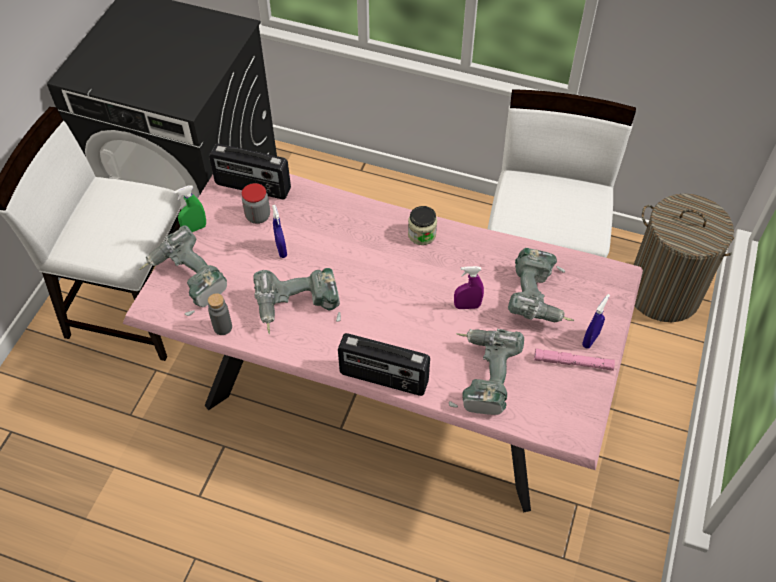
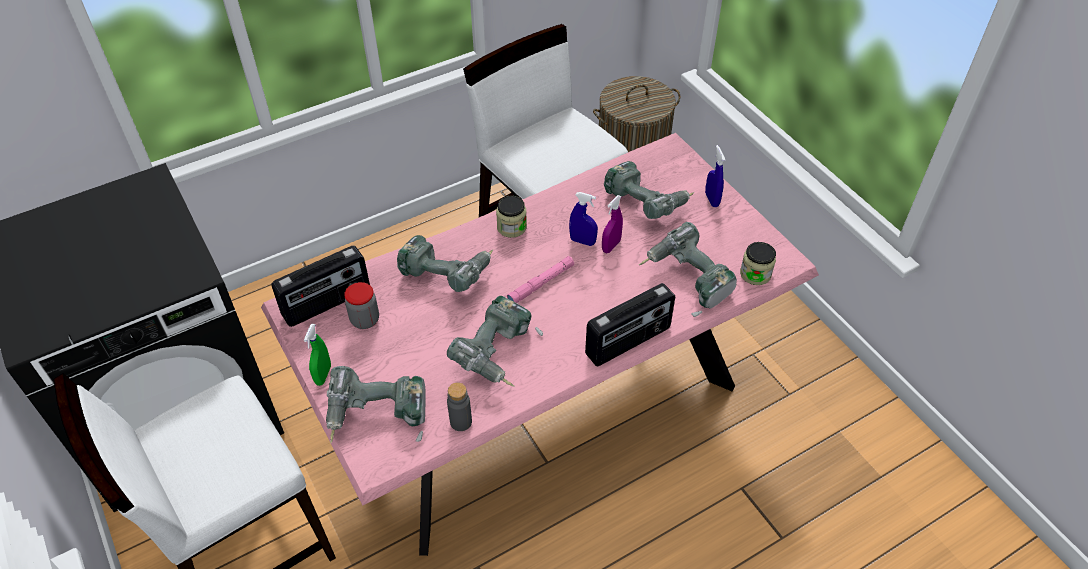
camera: 50 degrees left, 5 degrees down
(281, 250) = (422, 326): blue spray bottle -> blue spray bottle (582, 241)
(341, 229) = (447, 273): none -> power drill
(539, 420) = (755, 274): none -> jar
(573, 362) = (722, 222): pink flashlight -> pink flashlight (541, 283)

